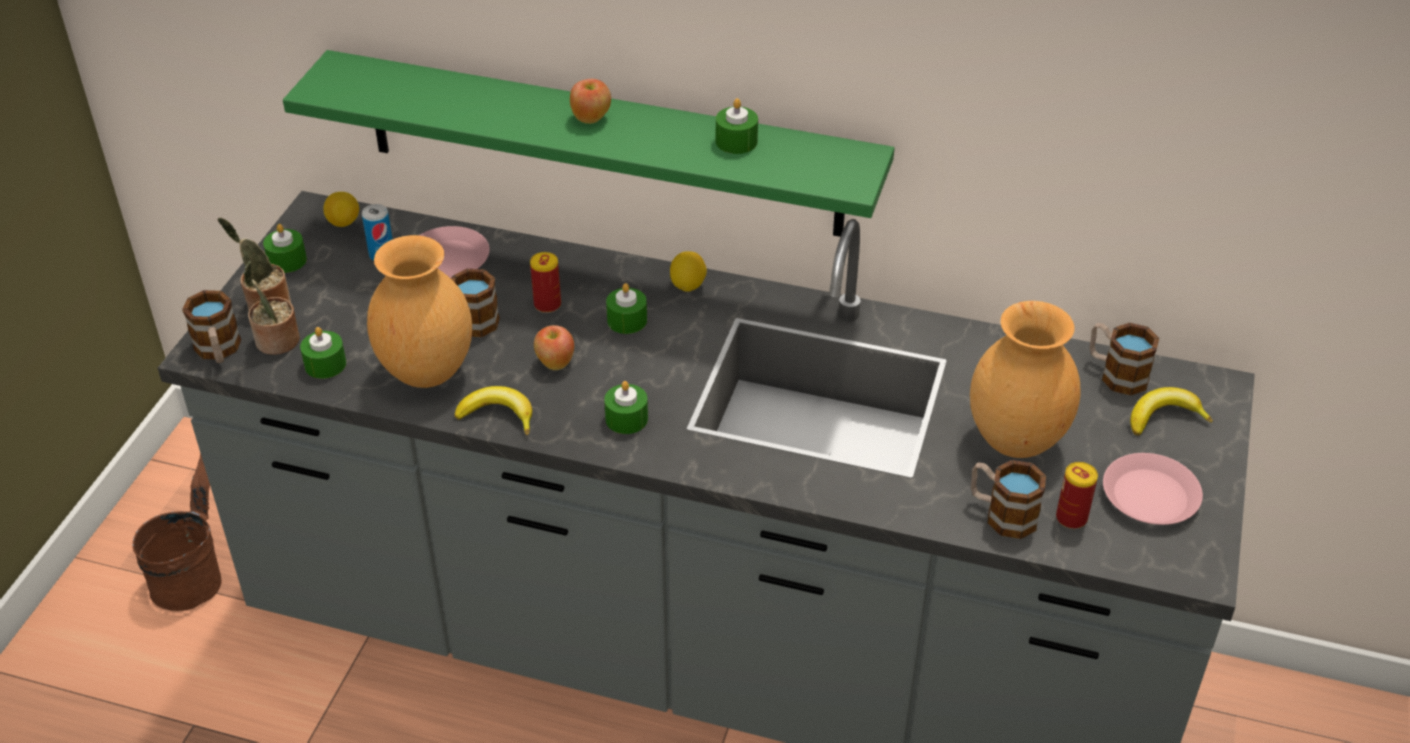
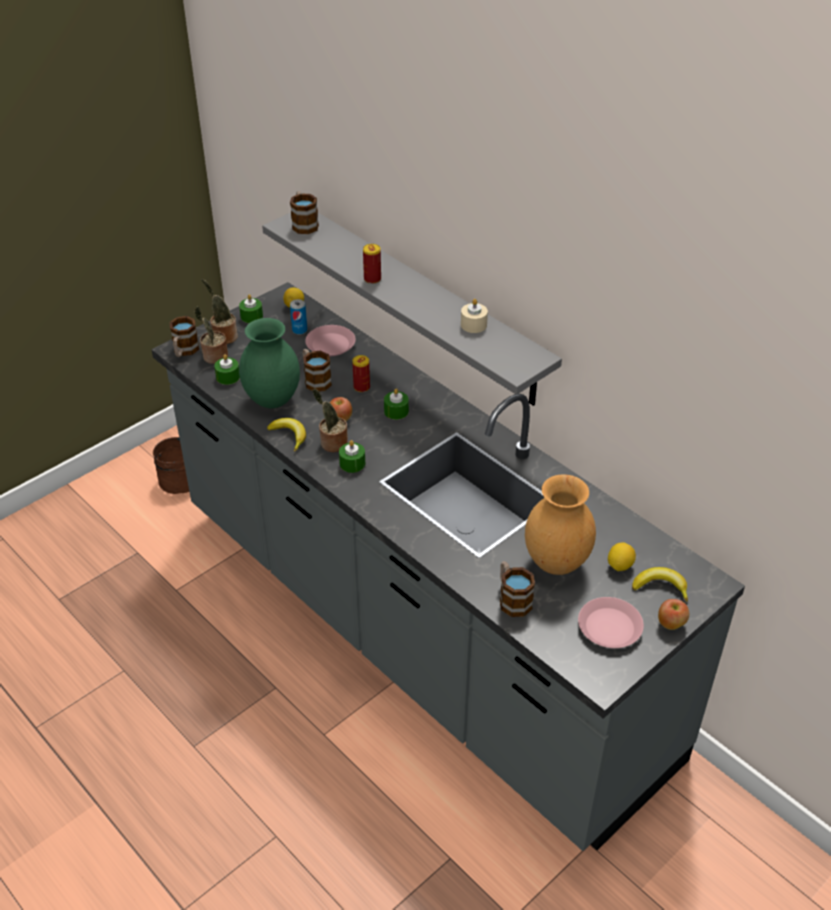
camera: 30 degrees right, 0 degrees up
(428, 372) = (273, 400): brown vase -> green vase
(572, 402) = (332, 443): none -> potted plant
(591, 118) = (407, 286): apple -> apple (671, 624)
(602, 144) = (423, 304): green shelf -> grey shelf
(688, 285) = (445, 404): lemon -> lemon (619, 565)
(736, 141) = (473, 325): green candle -> beige candle
(1071, 518) = (551, 618): can -> can (372, 279)
(1116, 373) = (653, 550): mug -> mug (304, 224)

